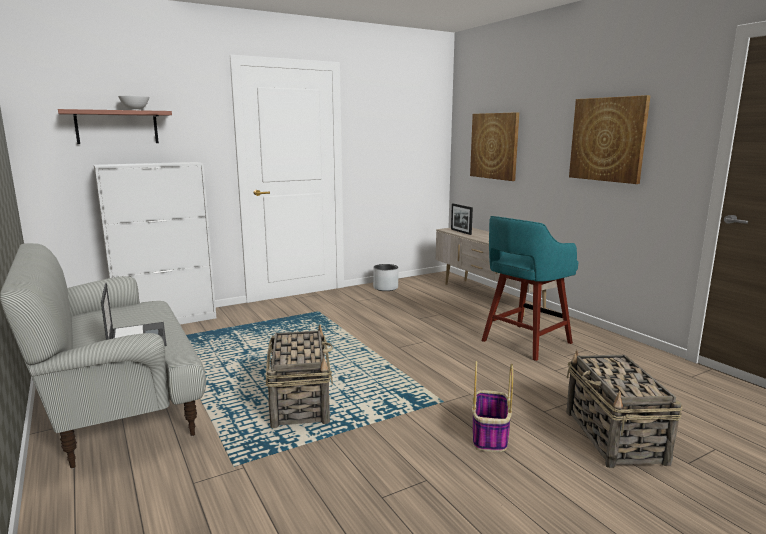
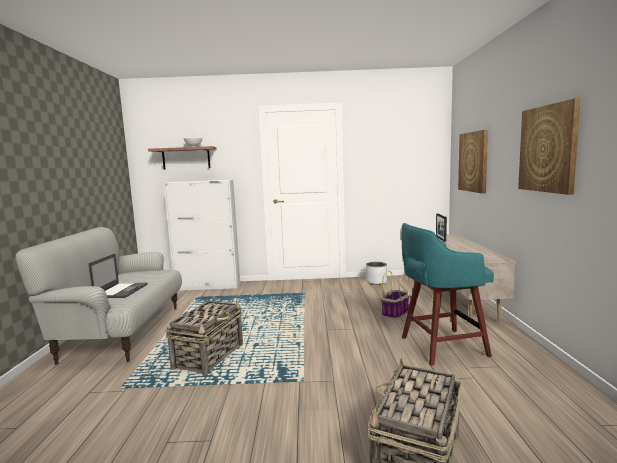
camera: 30 degrees right, 5 degrees down
(490, 436) = (303, 421): basket -> basket (395, 313)

